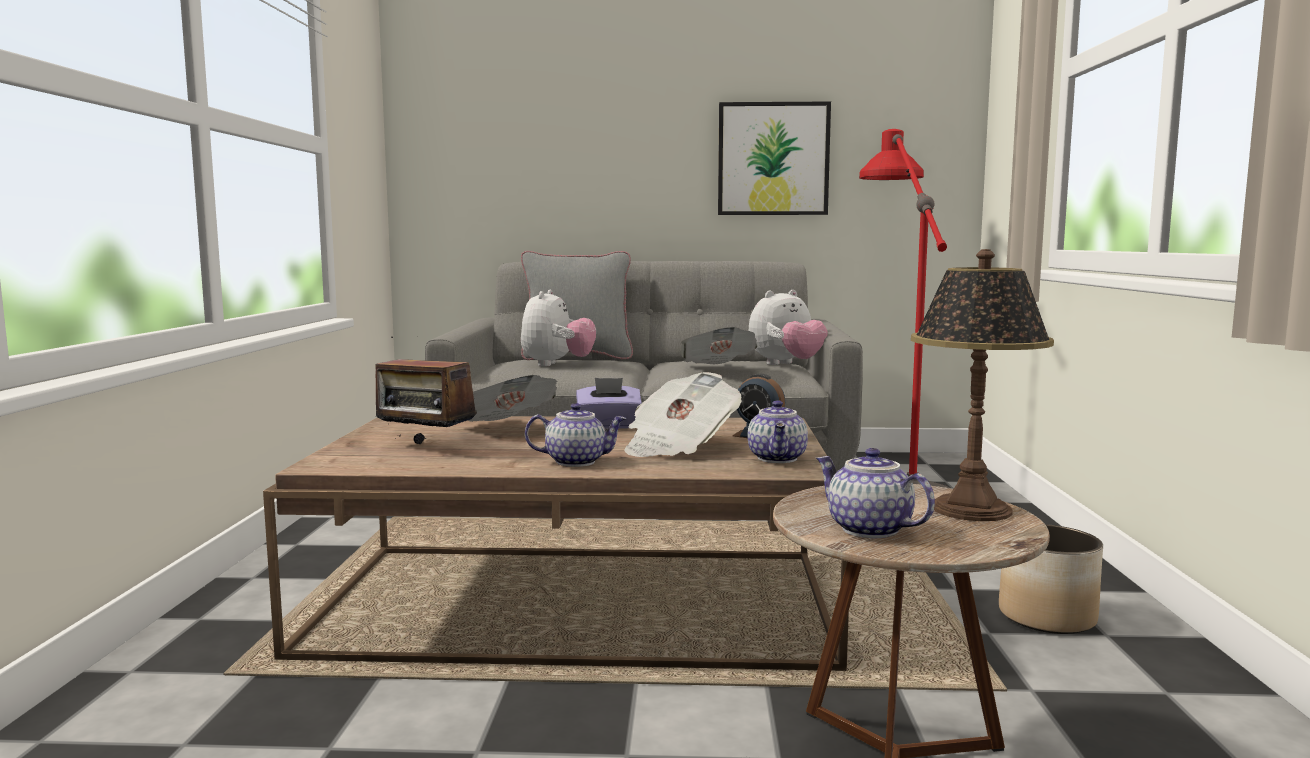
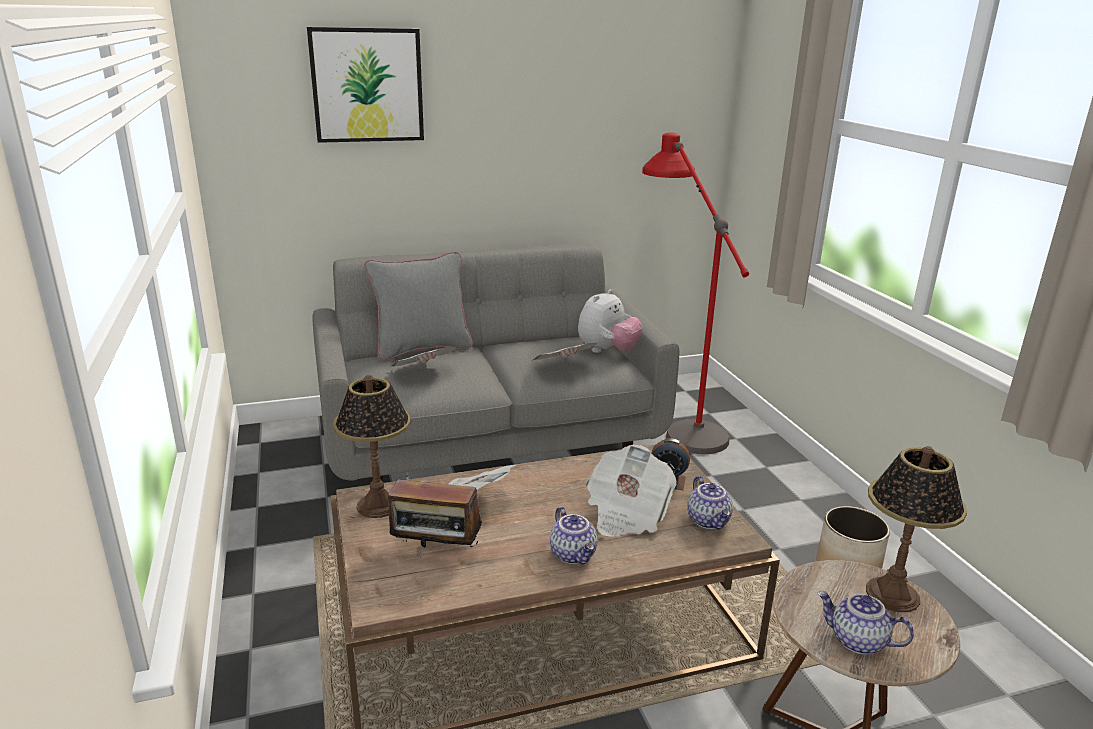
camera: 20 degrees left, 15 degrees up
(408, 424) = (379, 505): none -> table lamp
(557, 365) = (423, 373): plush toy -> newspaper
(576, 461) = (574, 554): teapot -> teapot turned 90 degrees clockwise
(609, 426) = (546, 482): purple tissue box -> none
(773, 159) = (567, 151): picture -> picture (367, 85)

